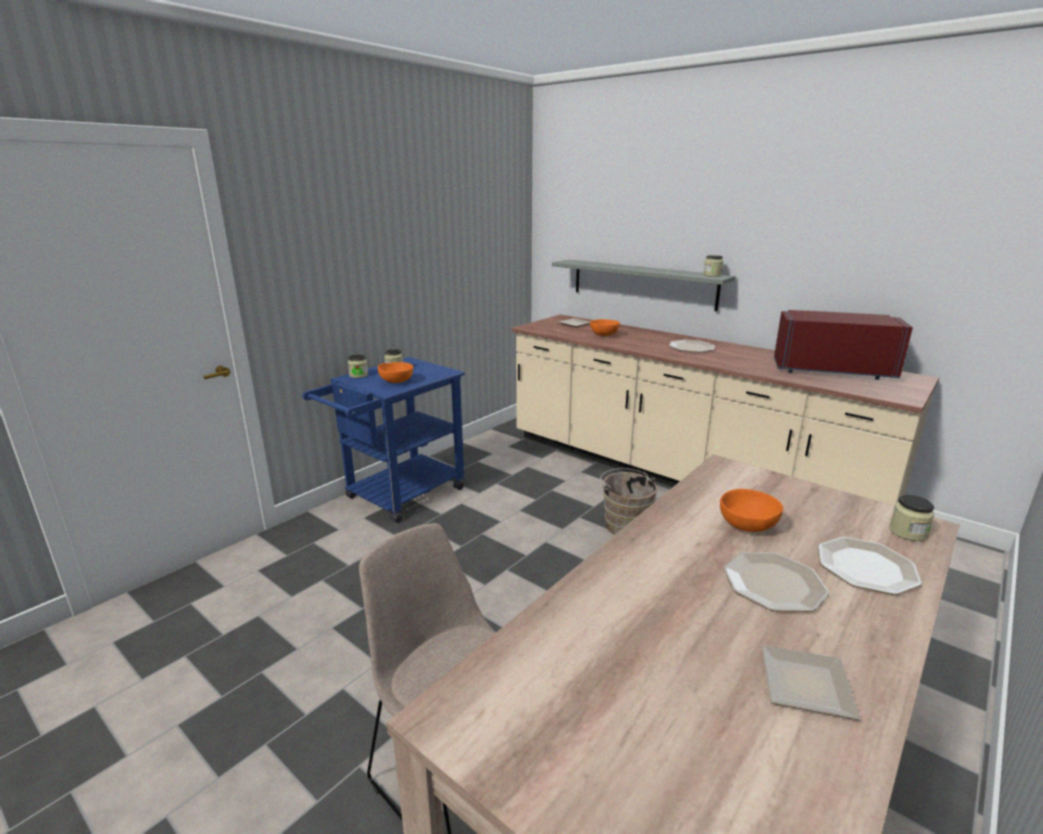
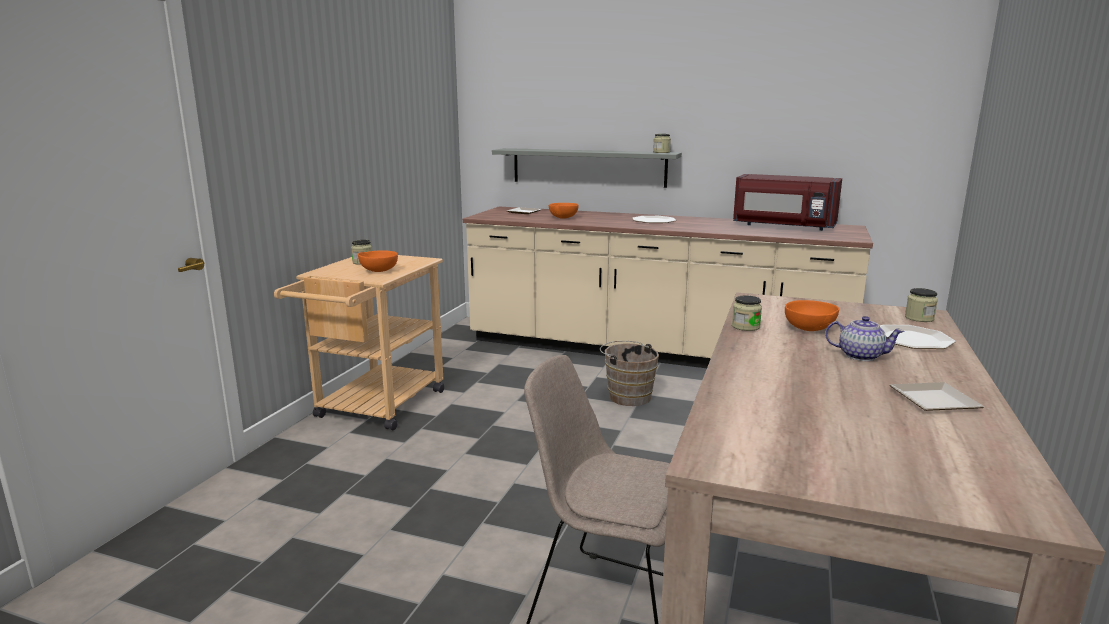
camera: 20 degrees left, 5 degrees down
(358, 375) = (327, 270): jar -> jar (745, 327)
(398, 496) = (375, 408): blue cart -> beige cart
(773, 582) = (860, 356): plate -> teapot
(831, 369) = (783, 226): red microwave -> red microwave turned 150 degrees counterclockwise

